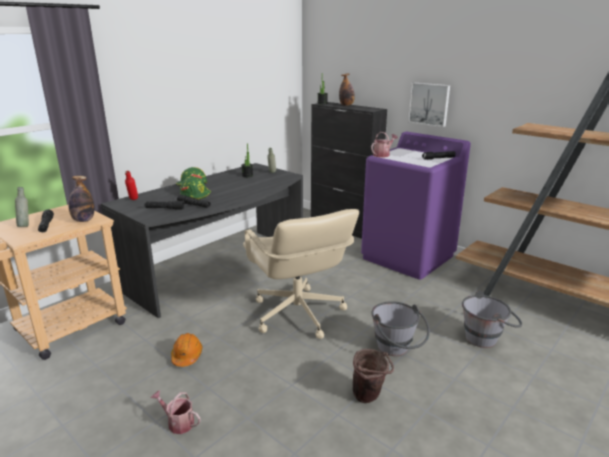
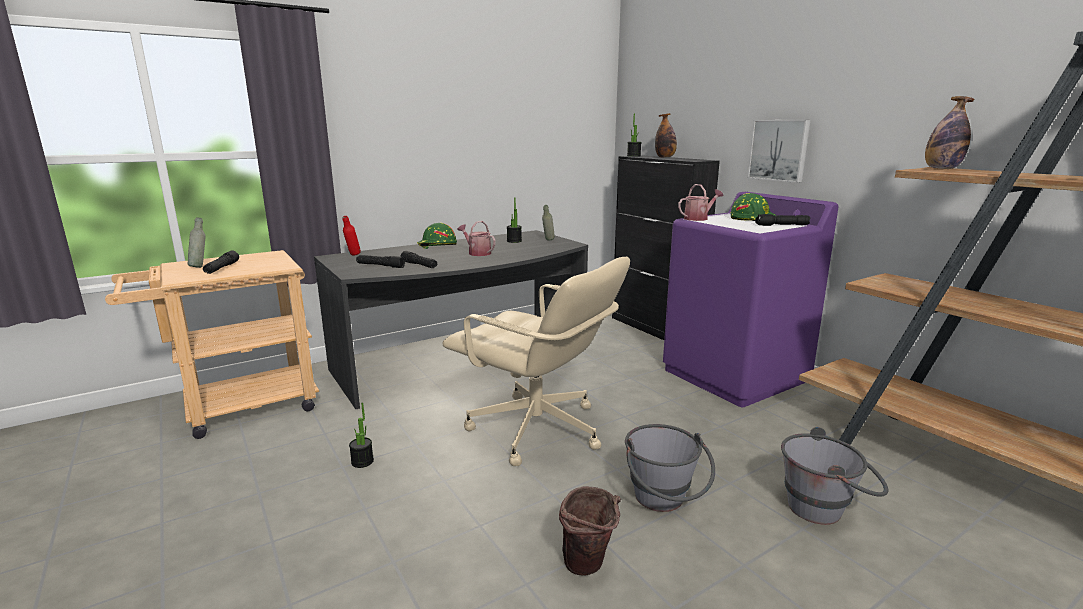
camera: 15 degrees right, 5 degrees down
(83, 220) = (267, 266): bottle -> bottle (941, 169)
(178, 422) = (298, 549): watering can -> watering can (477, 253)
(187, 356) = (362, 461): orange hard hat -> potted plant
(196, 195) = (431, 255): green hard hat -> green hard hat (752, 219)
(297, 314) = (537, 430): beige office chair -> beige office chair turned 45 degrees counterclockwise

